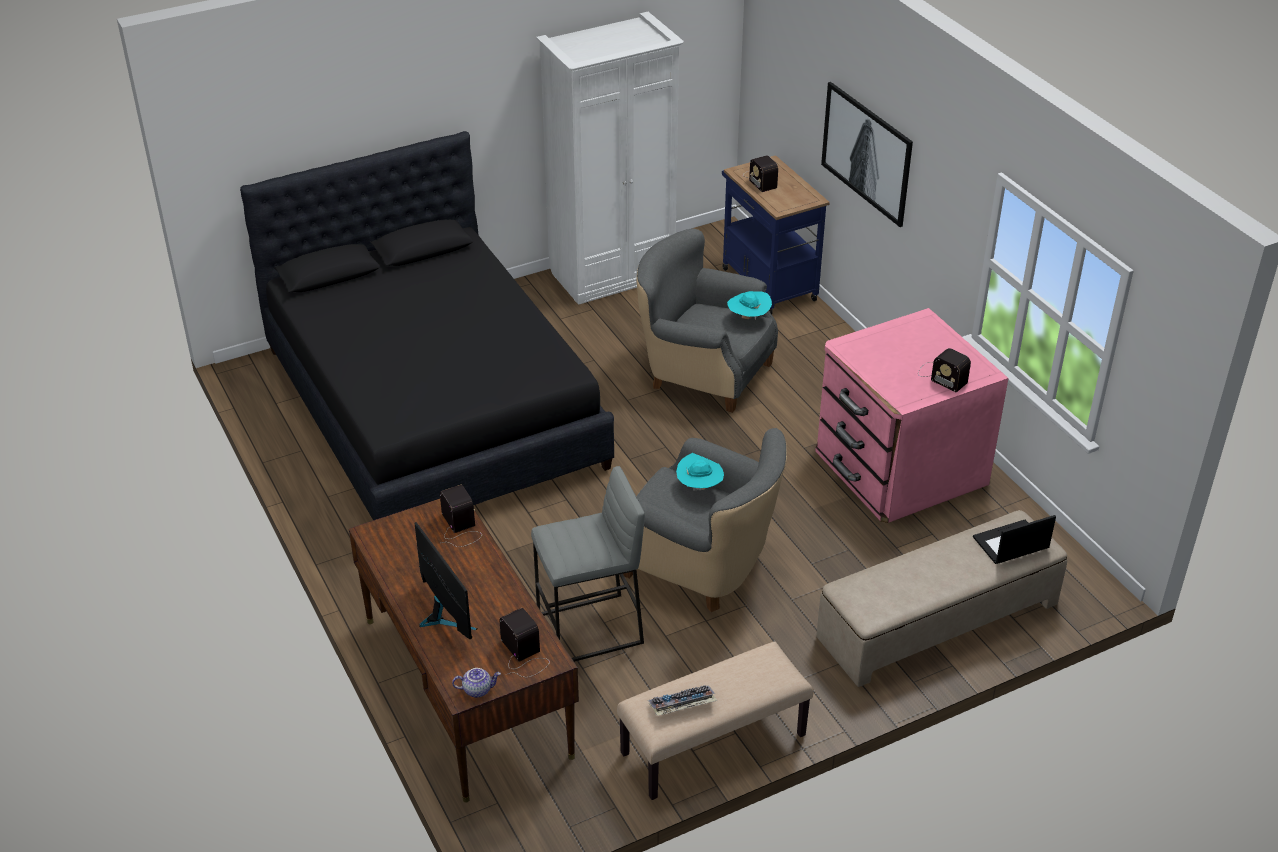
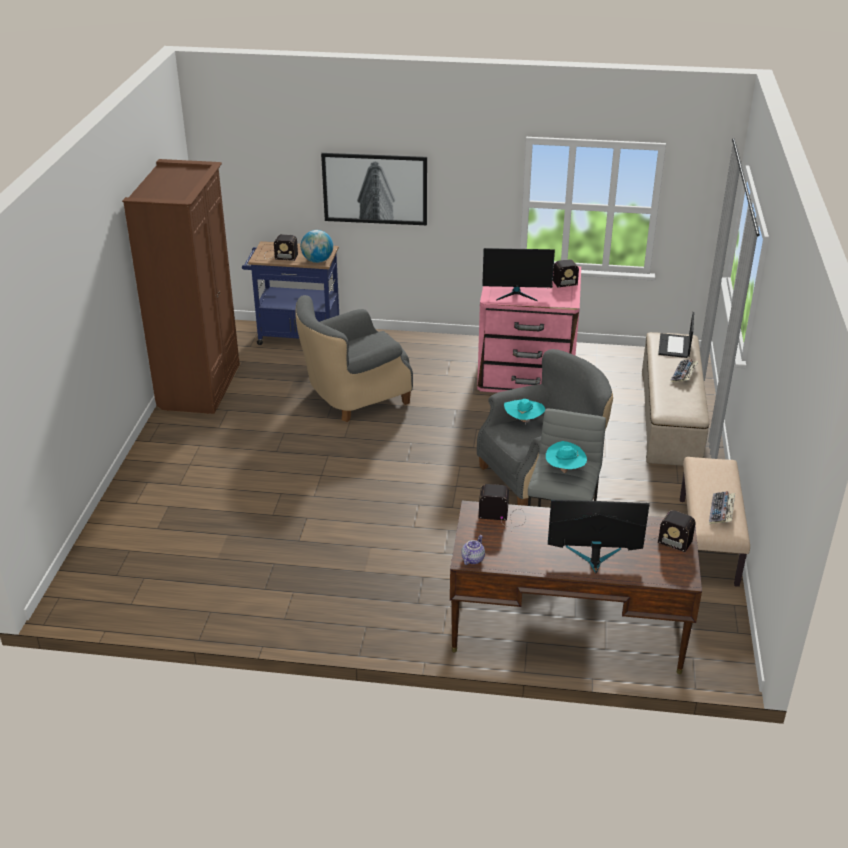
camera: 55 degrees left, 5 degrees down
(434, 407) = (243, 523): black bed -> none
(477, 689) = (684, 570): teapot -> teapot (472, 559)
(524, 655) = (665, 537): radio -> radio turned 150 degrees counterclockwise
(612, 274) = (200, 386): white wardrobe -> brown wardrobe
(748, 318) = (375, 336): turquoise hat -> turquoise hat (564, 470)
(779, 205) = (317, 261): none -> globe
(875, 359) = (516, 294): none -> monitor
(949, 575) = (683, 375): none -> keyboard

